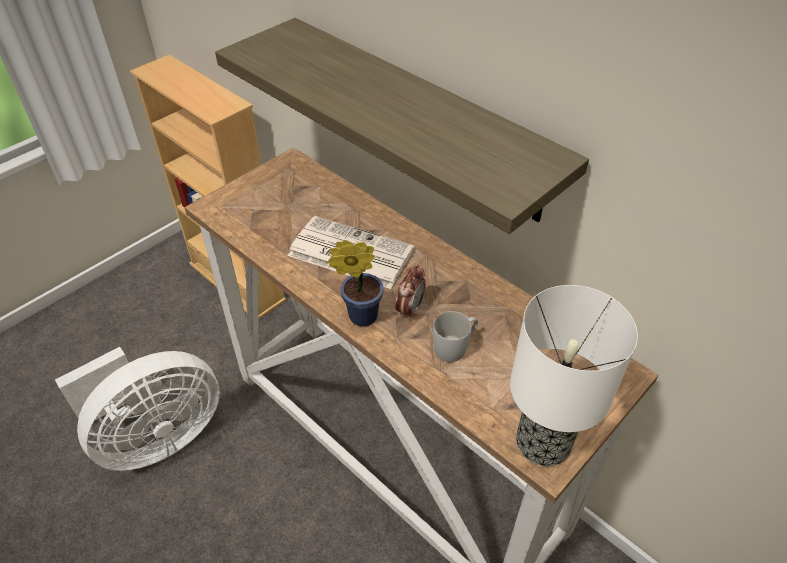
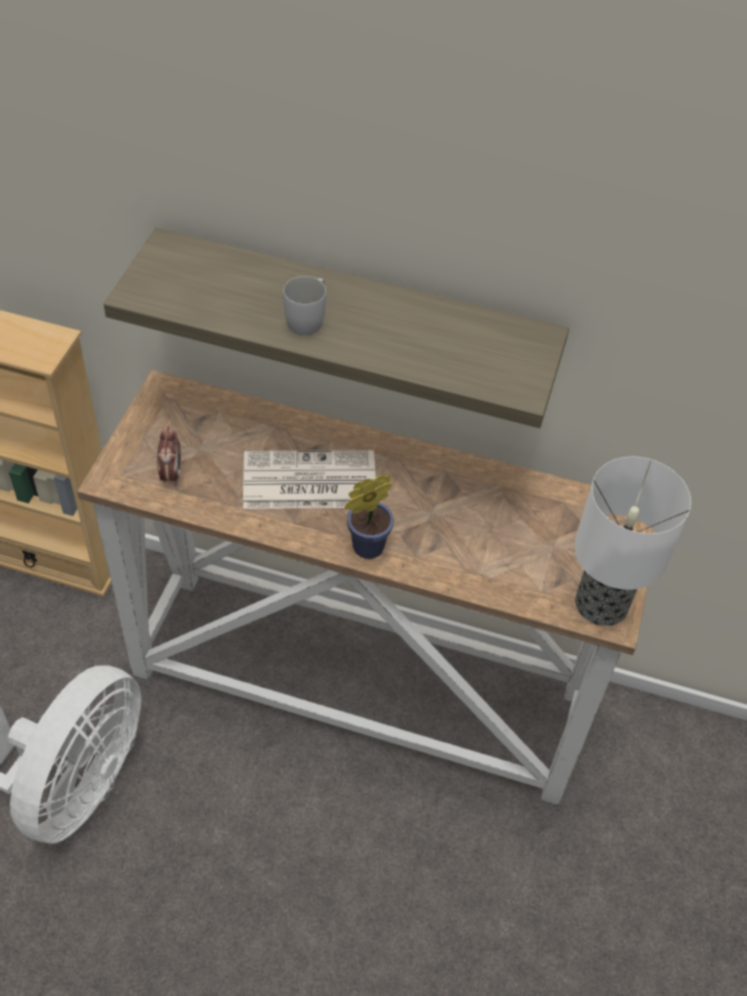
camera: 30 degrees left, 5 degrees up
(410, 309) = (409, 522): alarm clock -> alarm clock (171, 474)
(455, 346) = (475, 544): white mug -> white mug (308, 318)

